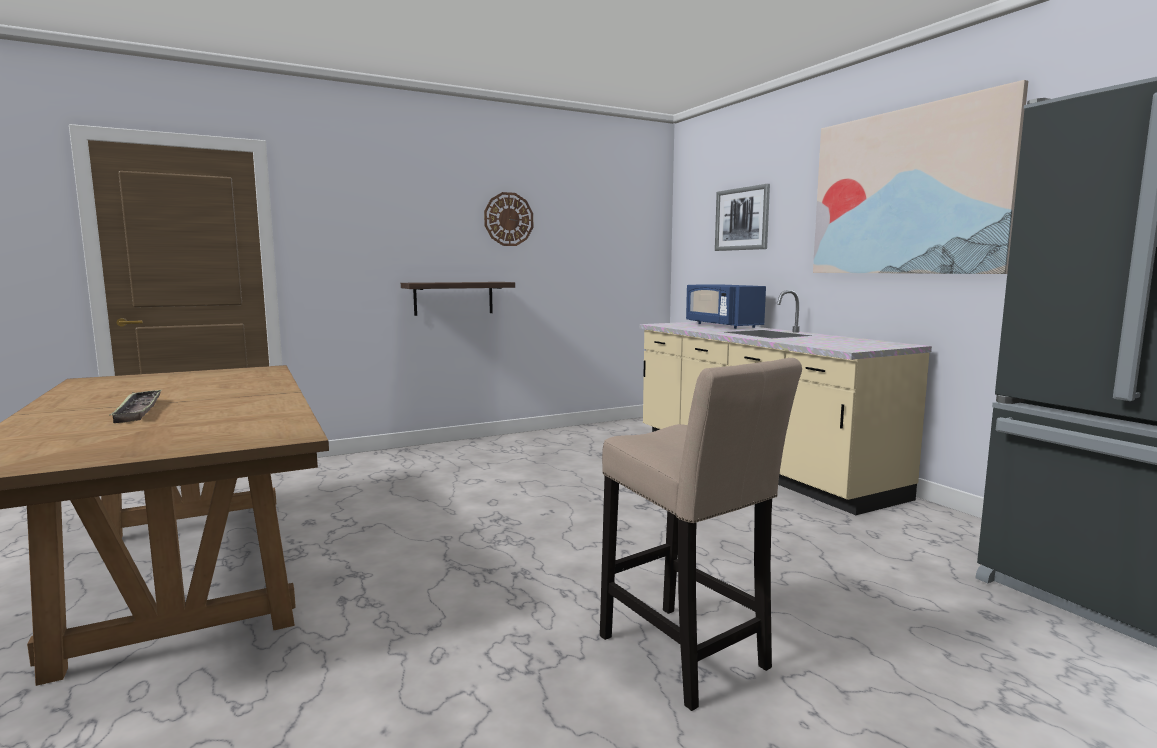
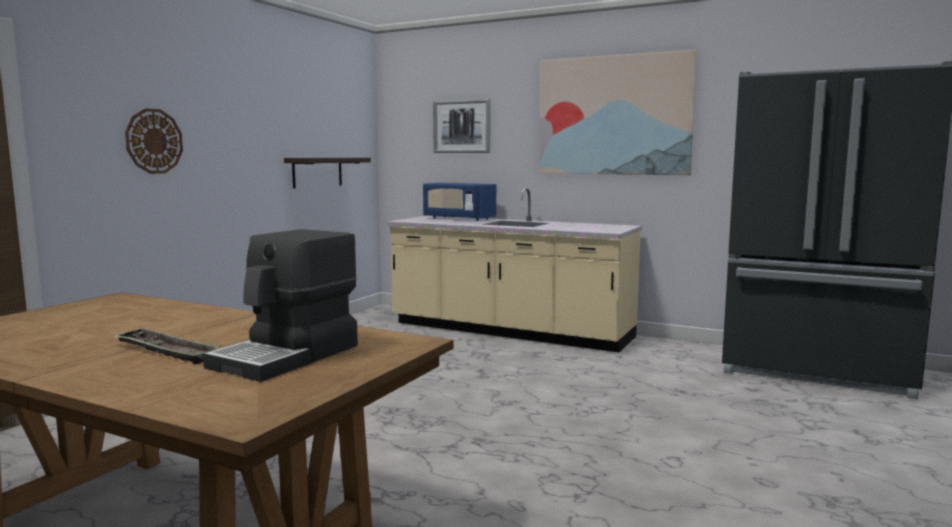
camera: 35 degrees left, 0 degrees up
(176, 429) = (288, 356): none -> coffee machine
(453, 298) = (212, 204): shelf -> shelf (317, 172)
(508, 219) = (256, 120): wall clock -> wall clock (154, 141)
(687, 657) = (657, 454): beige stool -> none

